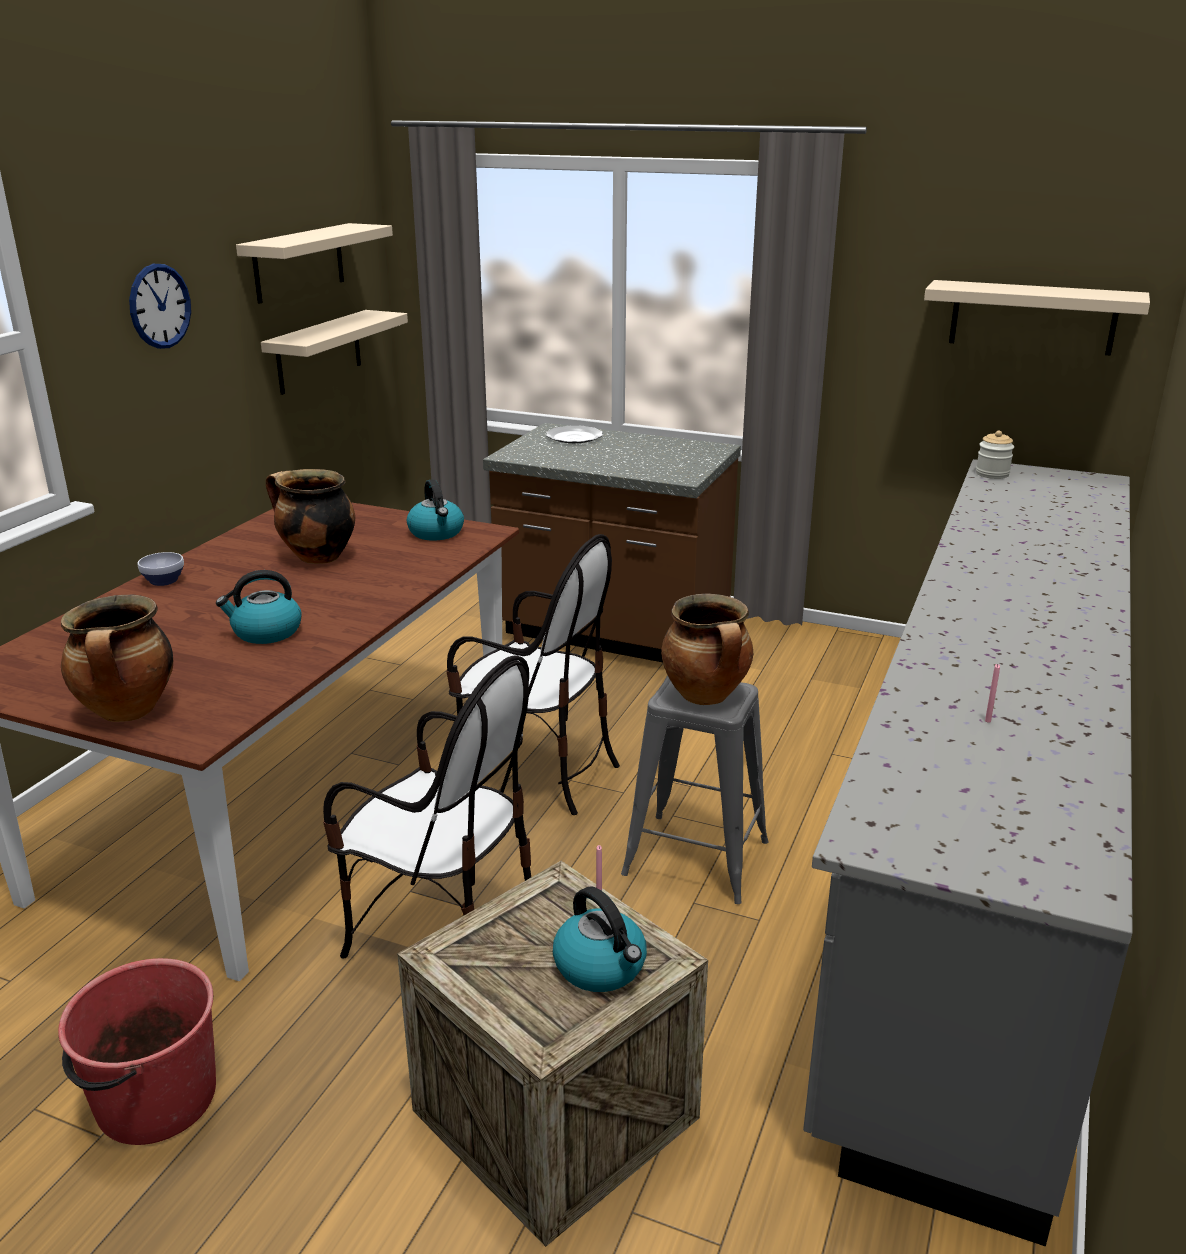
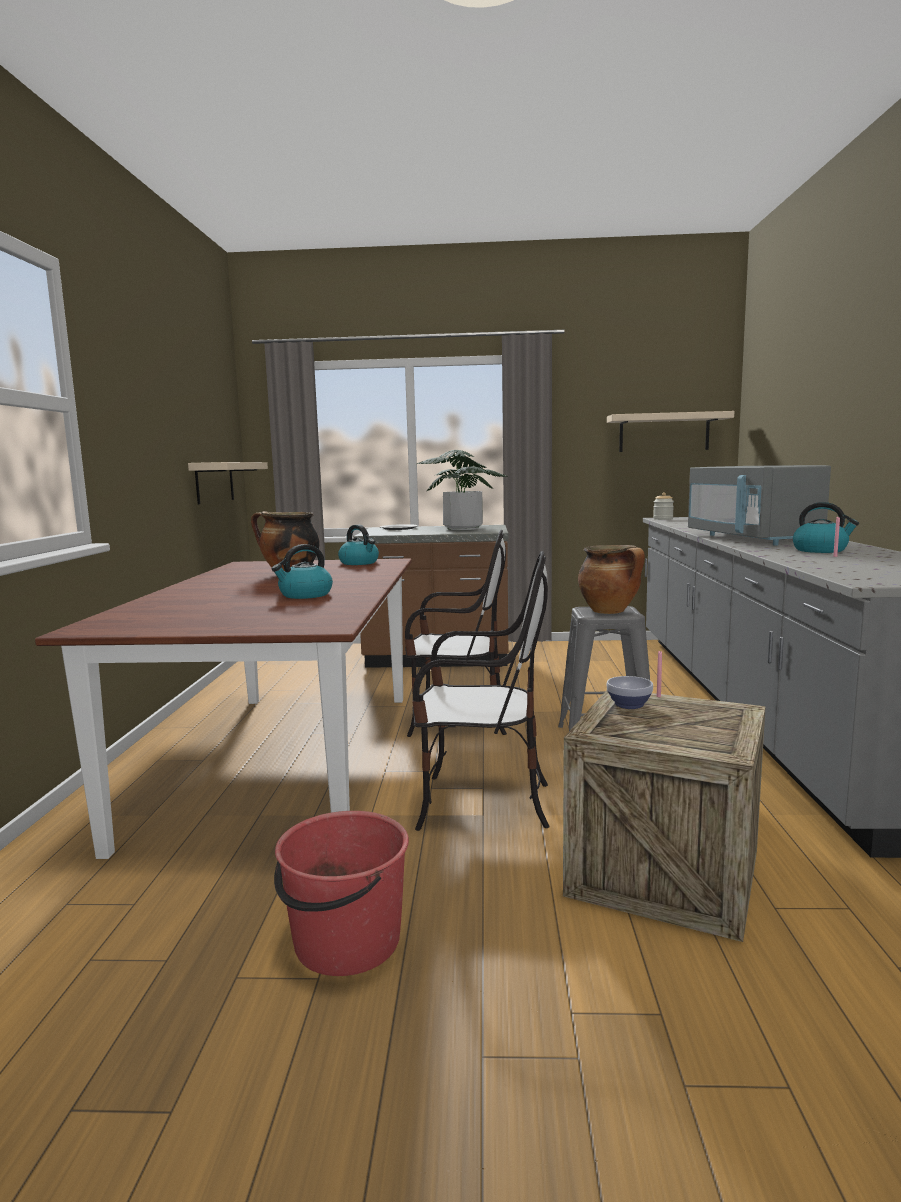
camera: 20 degrees left, 15 degrees down
(129, 712) = (253, 625): cooking pot -> none
(159, 306) = (139, 415): wall clock -> none
(165, 581) = (186, 589): bowl -> bowl (630, 705)
(299, 262) = (204, 417): beige shelf -> none
(601, 967) = (708, 719): kettle -> kettle (821, 550)
(658, 454) = (463, 528): none -> potted plant
(984, 608) = (751, 539): none -> grey microwave

